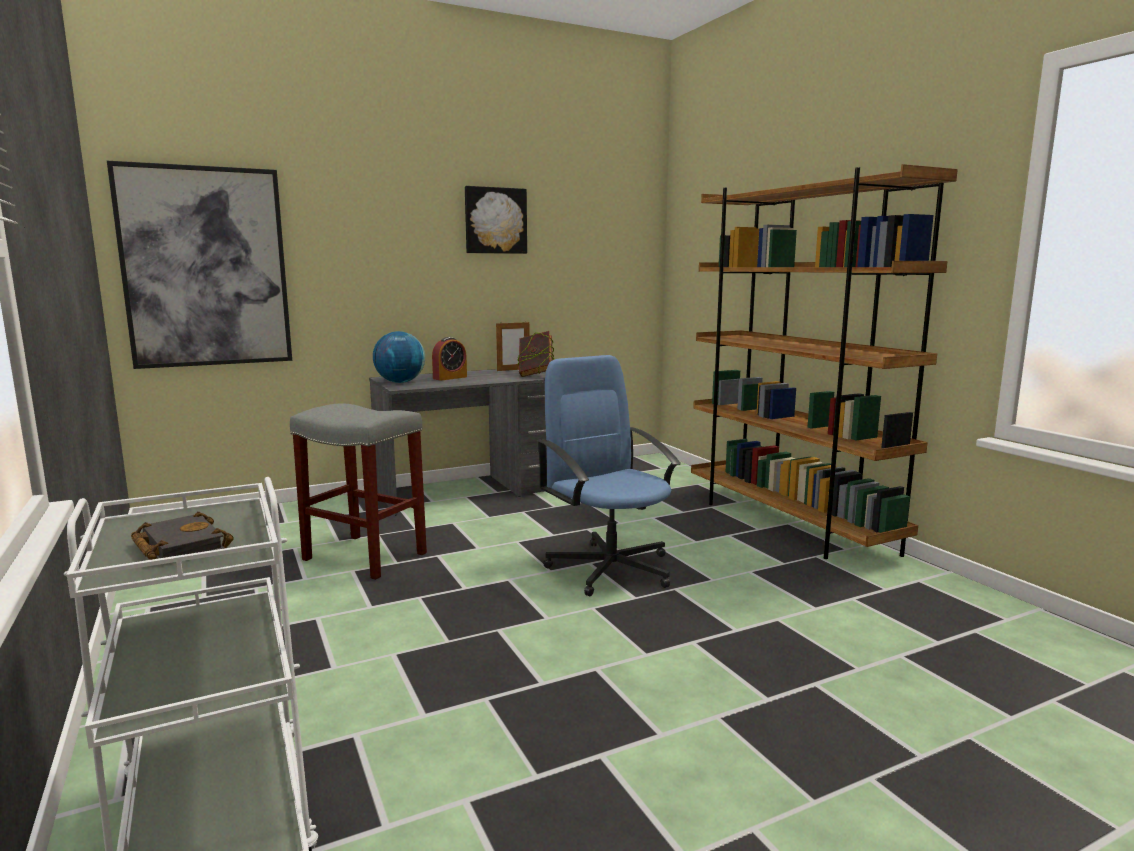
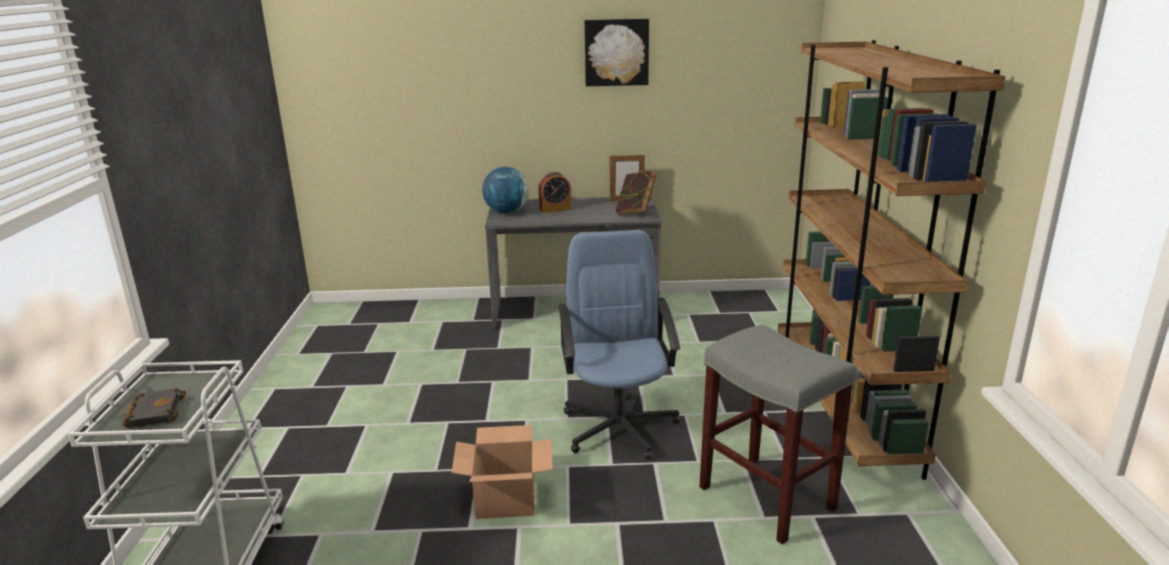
camera: 25 degrees right, 10 degrees up
(206, 267) = (356, 105): picture -> none
(366, 556) = (441, 371): grey stool -> grey stool (768, 498)
(556, 649) = (504, 500): none -> cardboard box

